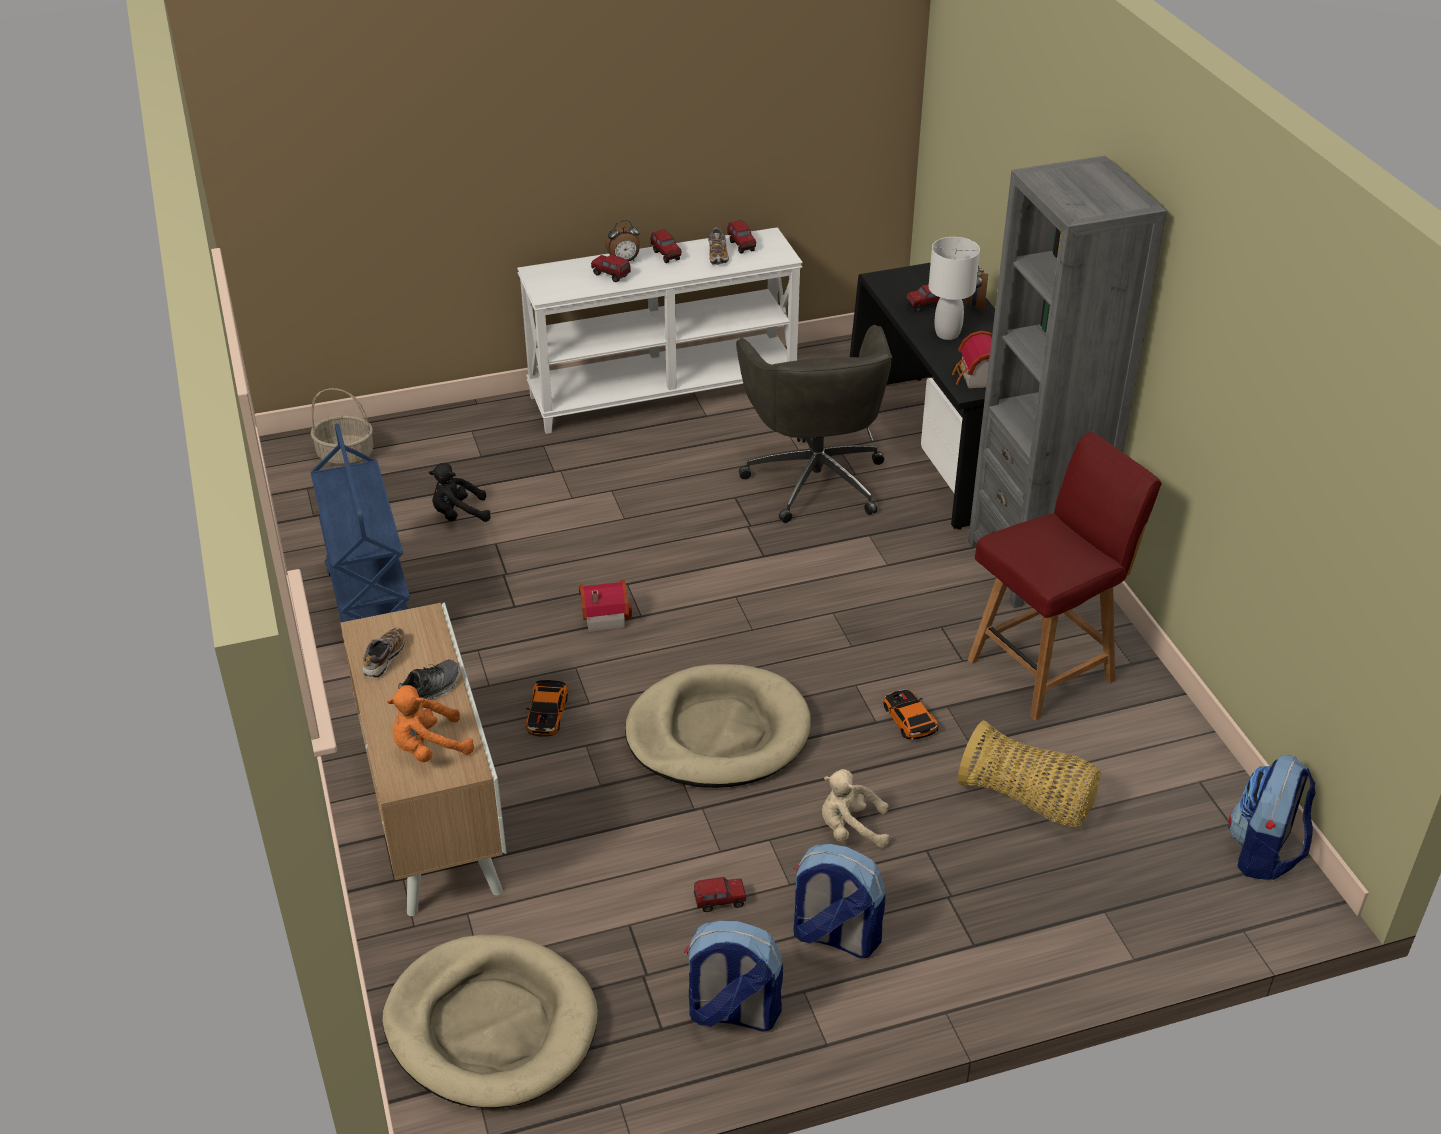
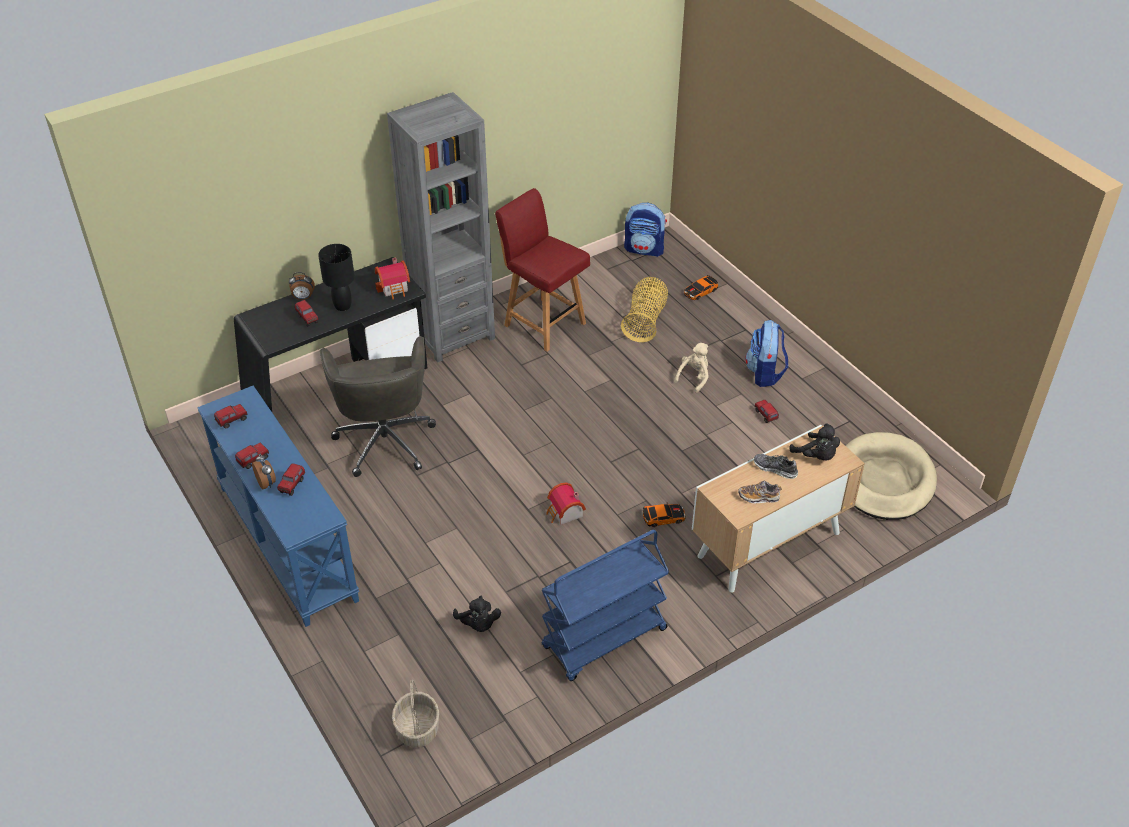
camera: 105 degrees left, 5 degrees up
(429, 748) = (816, 456): orange plush toy -> black plush toy
(663, 391) = (286, 543): white console table -> blue console table
(718, 256) = (250, 431): shoe -> none
(718, 733) = (646, 439): beige dog bed -> none
(732, 1013) = (827, 399): backpack -> none
(815, 478) = (385, 439): grey office chair -> grey office chair turned 105 degrees clockwise
(851, 829) = (694, 378): beige plush toy -> beige plush toy turned 135 degrees counterclockwise
(908, 719) = (604, 368): toy car -> toy car (700, 291)
(947, 334) = (343, 306): white table lamp -> black table lamp

